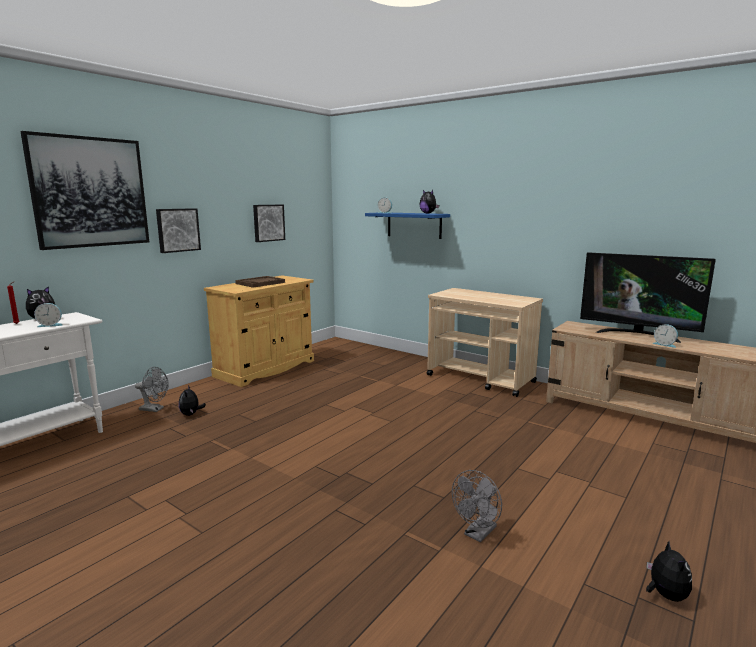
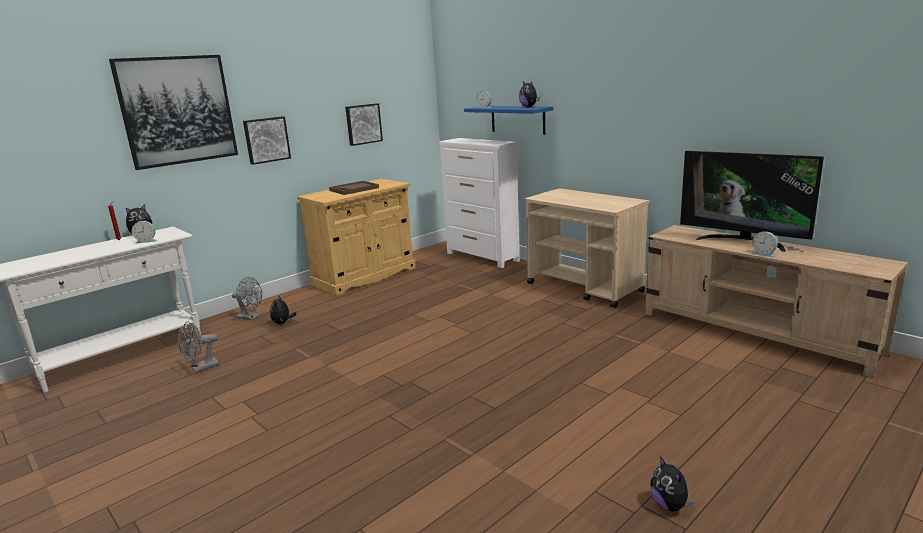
camera: 10 degrees right, 5 degrees up
(375, 351) = (482, 257): none -> white dresser
(477, 534) = (513, 443): grey fan -> grey fan (201, 368)
(665, 595) = (670, 505): plush toy -> plush toy turned 150 degrees clockwise

